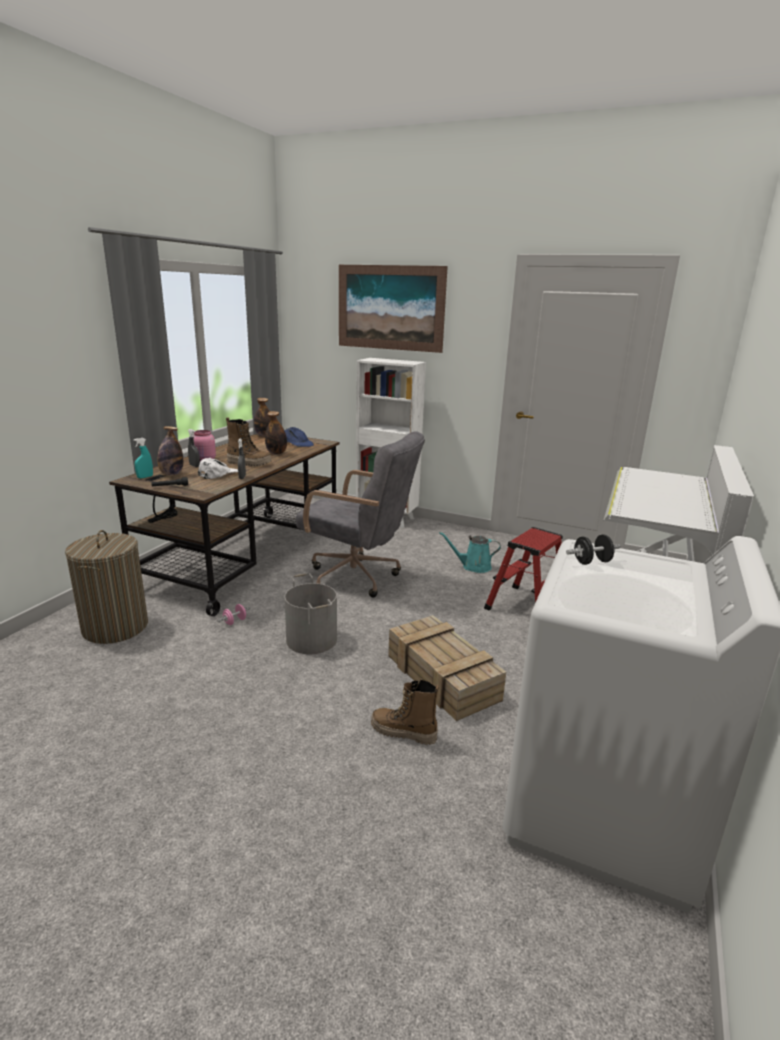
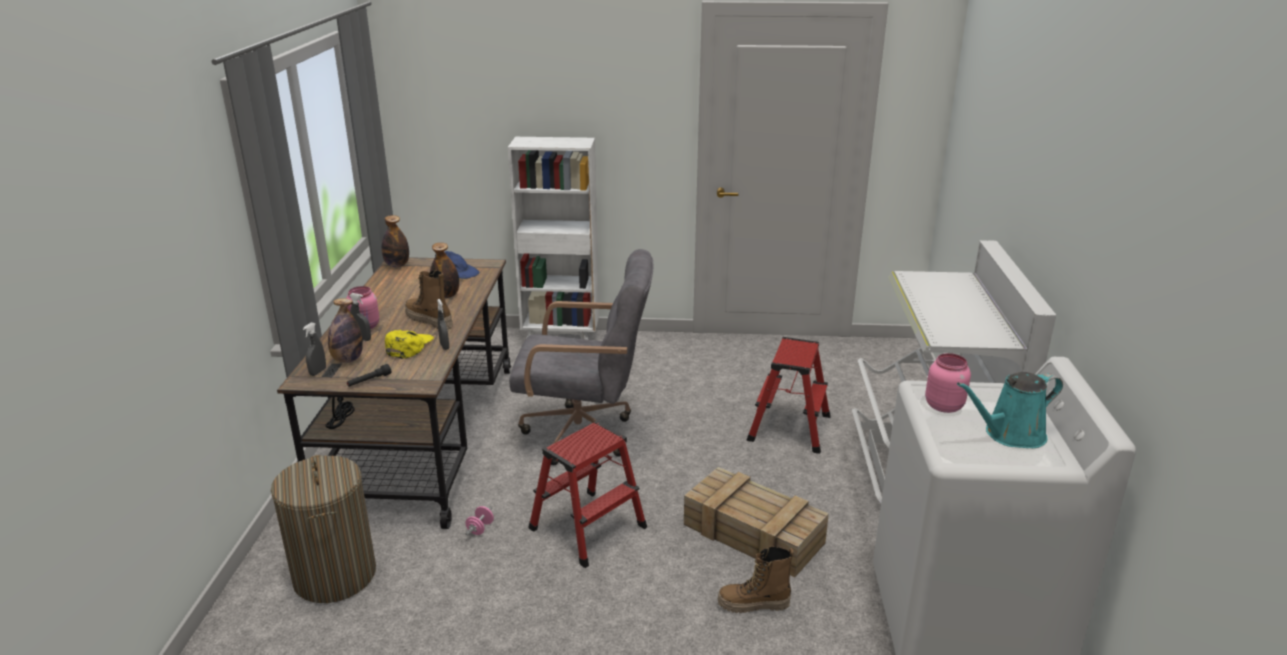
camera: 20 degrees left, 5 degrees up
(145, 477) = (318, 372): turquoise spray bottle -> grey spray bottle
(218, 474) = (409, 347): white cap -> yellow cap
(249, 463) = (429, 321): boot -> boot turned 135 degrees counterclockwise
(312, 639) = (588, 527): grey bucket -> red step ladder
(390, 308) = (537, 70): picture -> none
(473, 566) = (704, 388): turquoise watering can -> turquoise watering can (1010, 435)
(591, 562) = (943, 405): black dumbbell -> pink jar

